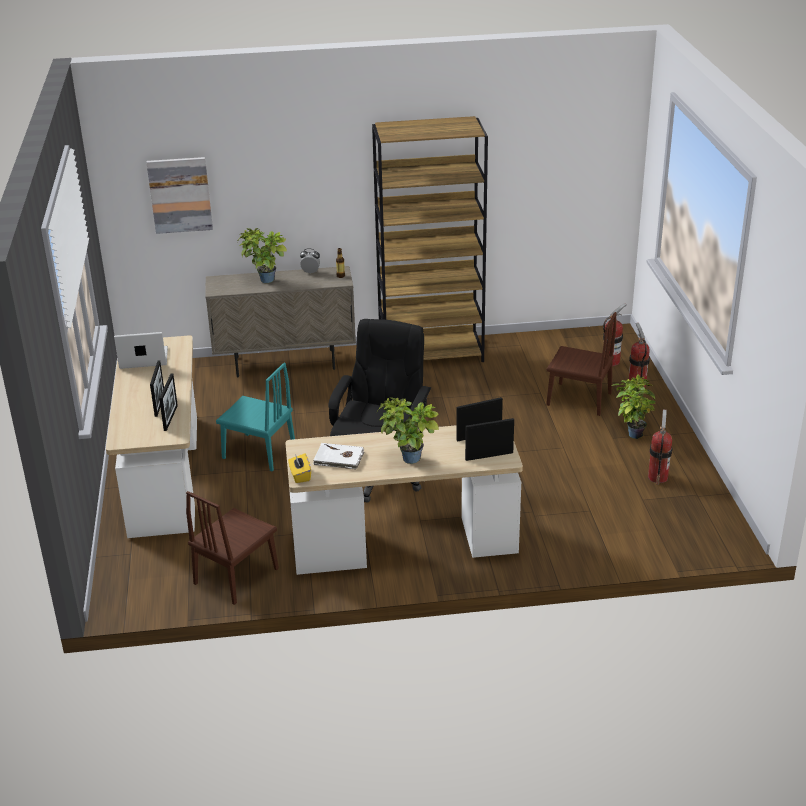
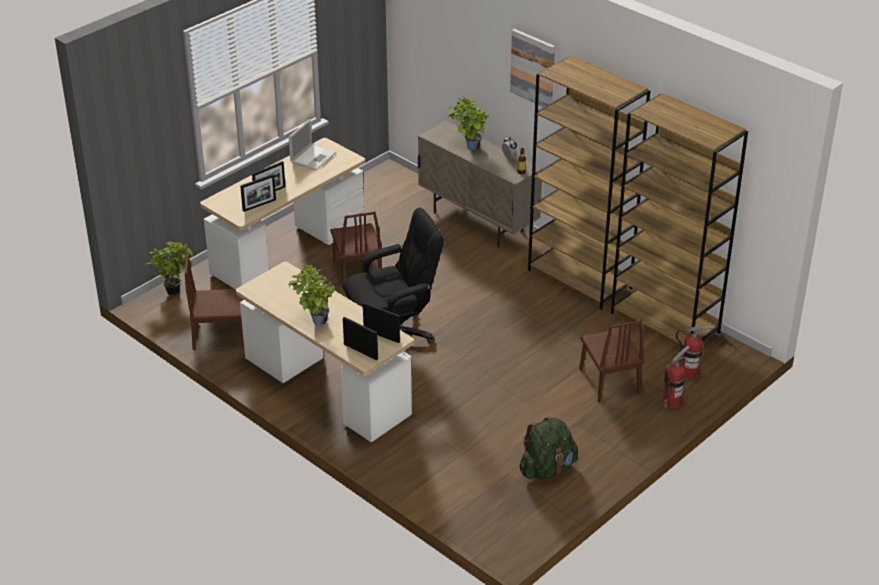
camera: 50 degrees right, 5 degrees up
(142, 359) = (313, 157): laptop -> laptop turned 75 degrees clockwise
(180, 195) = (438, 46): picture -> picture (533, 68)
(259, 452) = (357, 272): turquoise chair -> brown chair
(300, 475) = (251, 287): yellow tissue box -> none
(339, 458) = (287, 292): white book -> none
(537, 343) = (665, 323): none -> brown bookcase
(632, 433) = (594, 430): potted plant -> potted plant (174, 289)
(657, 477) = (547, 469): fire extinguisher -> green backpack

